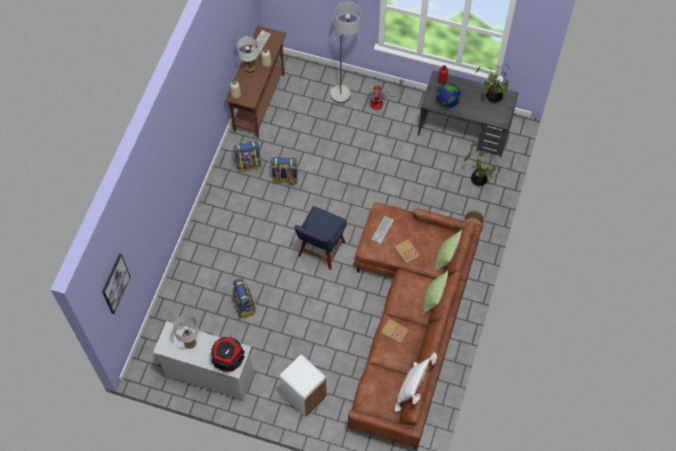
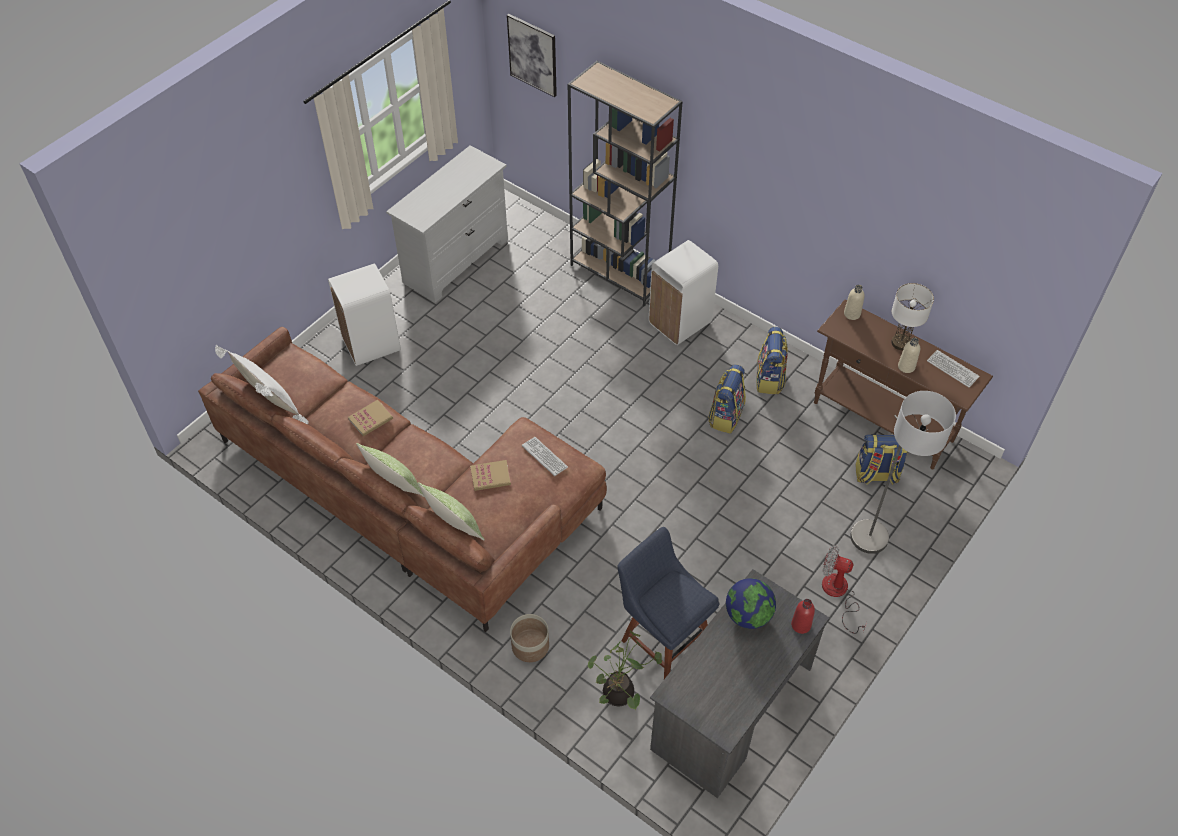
camera: 110 degrees right, 10 degrees down
(187, 269) = (620, 273): none -> bookcase
(190, 342) = (463, 178): table lamp -> none
(219, 221) = (680, 323): none -> white trash can
(228, 358) = (419, 208): speaker -> none
(244, 306) = (535, 317): backpack -> backpack (876, 475)
(320, 251) = (580, 424): blue chair -> blue chair (663, 637)
(492, 96) = (735, 699): potted plant -> none

